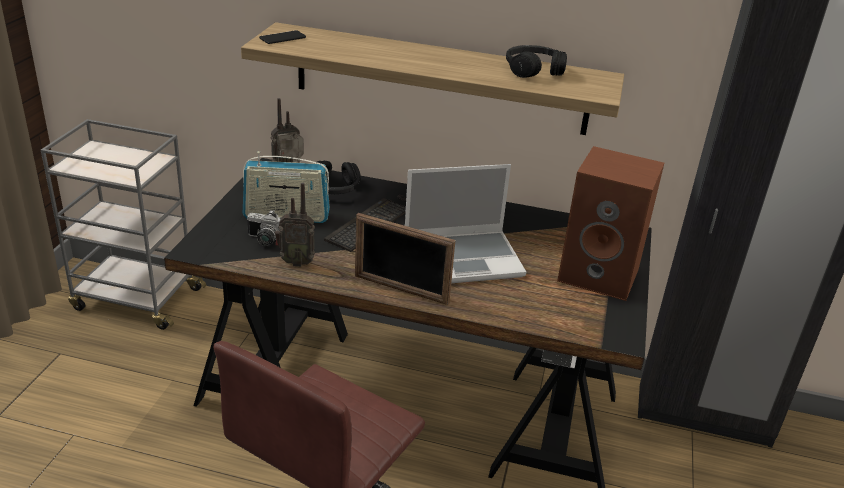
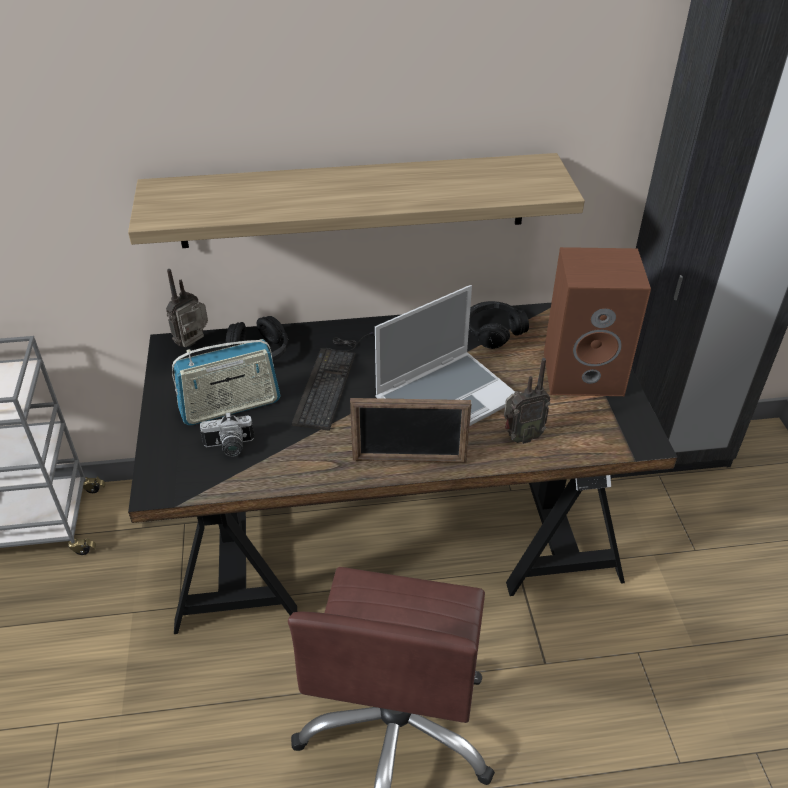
camera: 20 degrees left, 10 degrees up
(282, 38) = (167, 203): phone -> none
(296, 262) = (280, 464): radio -> radio (520, 437)
(533, 70) = (469, 174): black headphones -> black headphones (493, 331)

